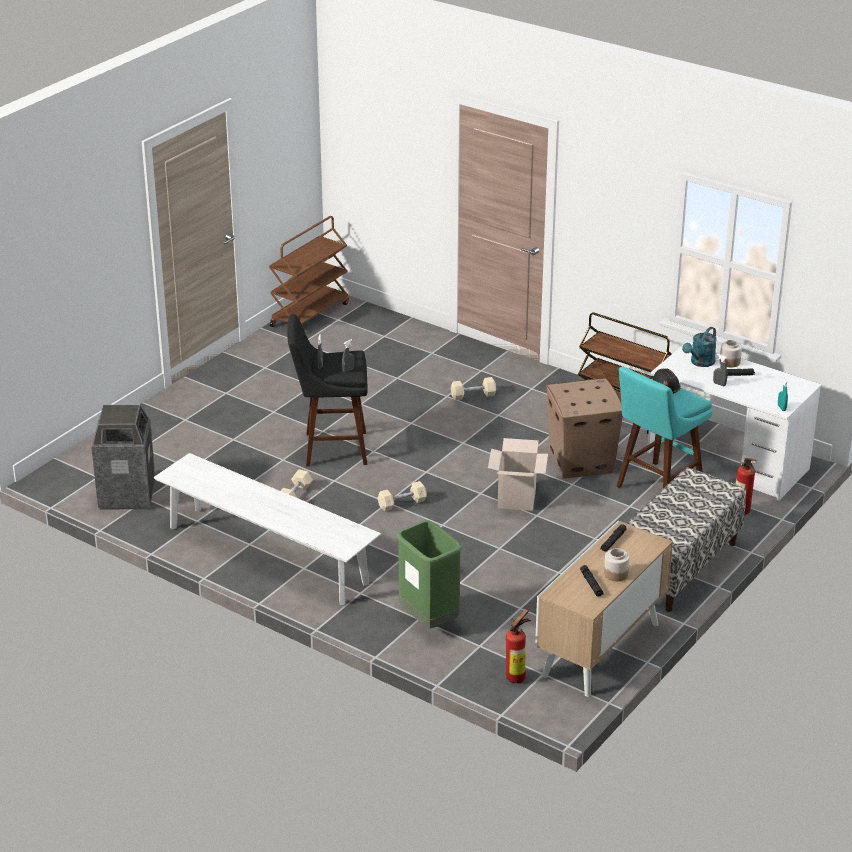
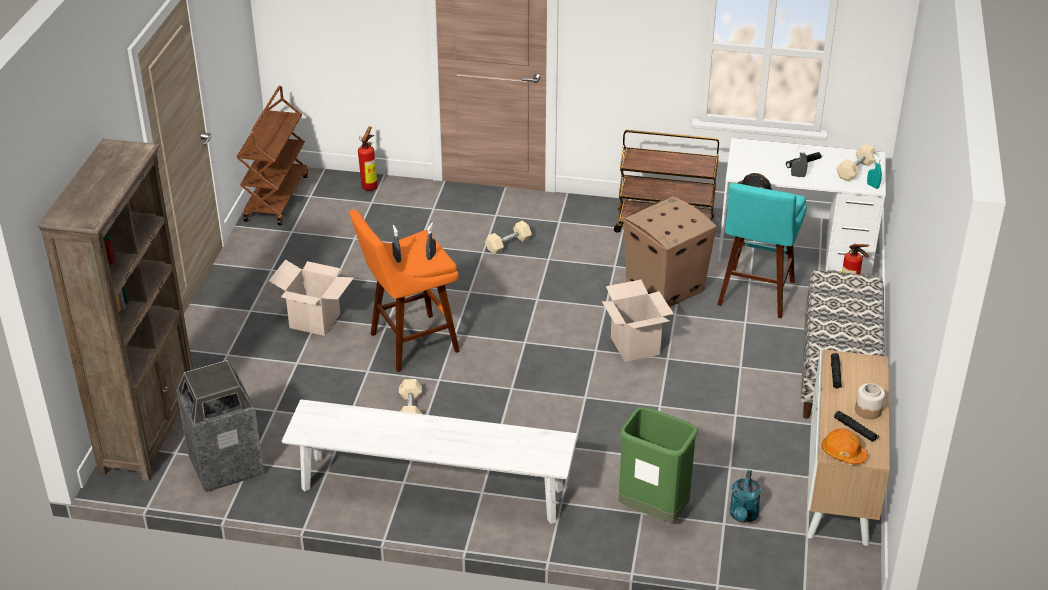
camera: 25 degrees left, 5 degrees up
(90, 456) = (149, 430): none -> brown bookcase
(270, 413) = (315, 321): none -> cardboard box
(330, 449) = (408, 344): black stool -> orange stool
(402, 503) = (527, 385): beige dumbbell -> beige dumbbell (856, 170)
(518, 677) = (786, 546): fire extinguisher -> fire extinguisher (371, 186)
(565, 597) = (843, 453): none -> orange hard hat
(700, 363) = (762, 158): turquoise watering can -> turquoise watering can (743, 516)
(729, 362) = (787, 150): jar -> none

